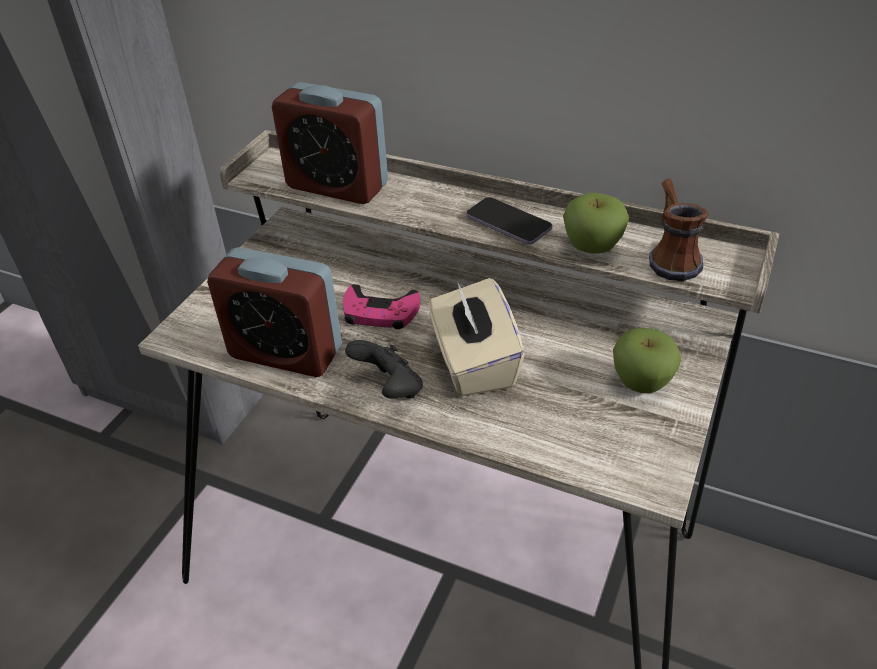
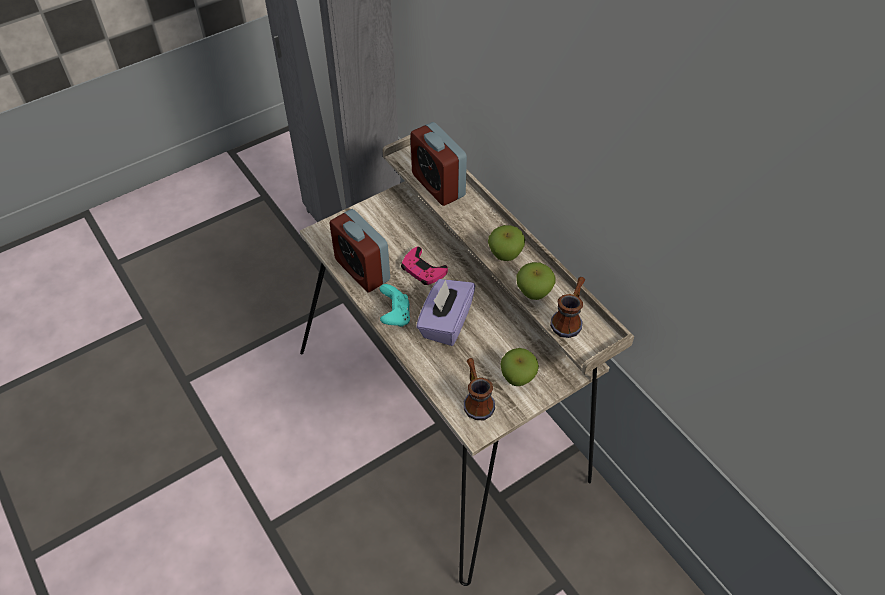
camera: 30 degrees right, 10 degrees up
(389, 388) = (395, 316): black game controller -> turquoise game controller
(473, 363) = (445, 323): beige tissue box -> purple tissue box
(508, 223) = (505, 255): phone -> apple
(614, 441) = (476, 399): none -> mug

